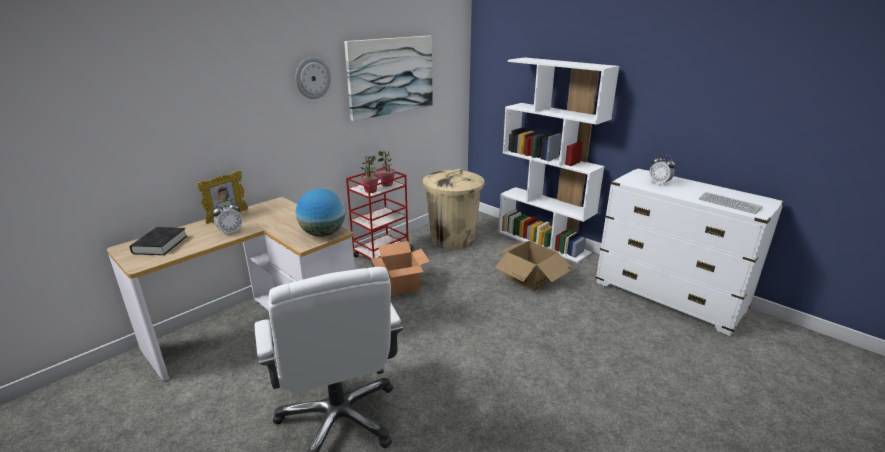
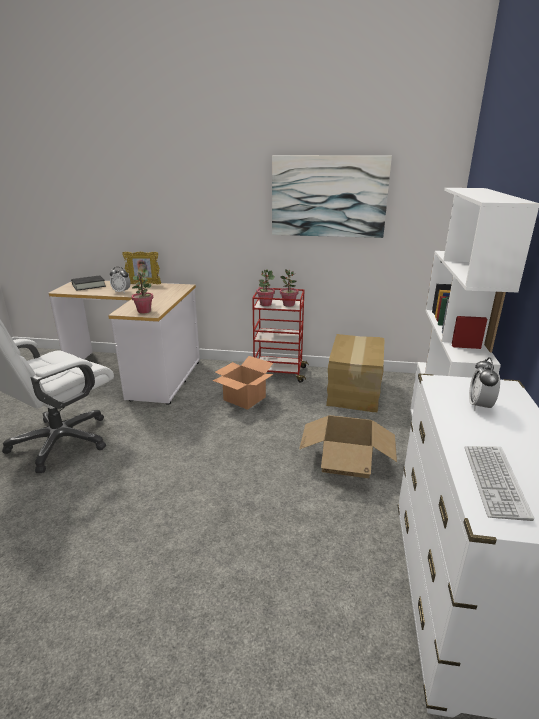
camera: 55 degrees right, 0 degrees up
(312, 78) = (235, 187): wall clock -> none
(323, 234) = (144, 311): globe -> potted plant
(453, 239) = (355, 392): beige trash can -> cardboard box

